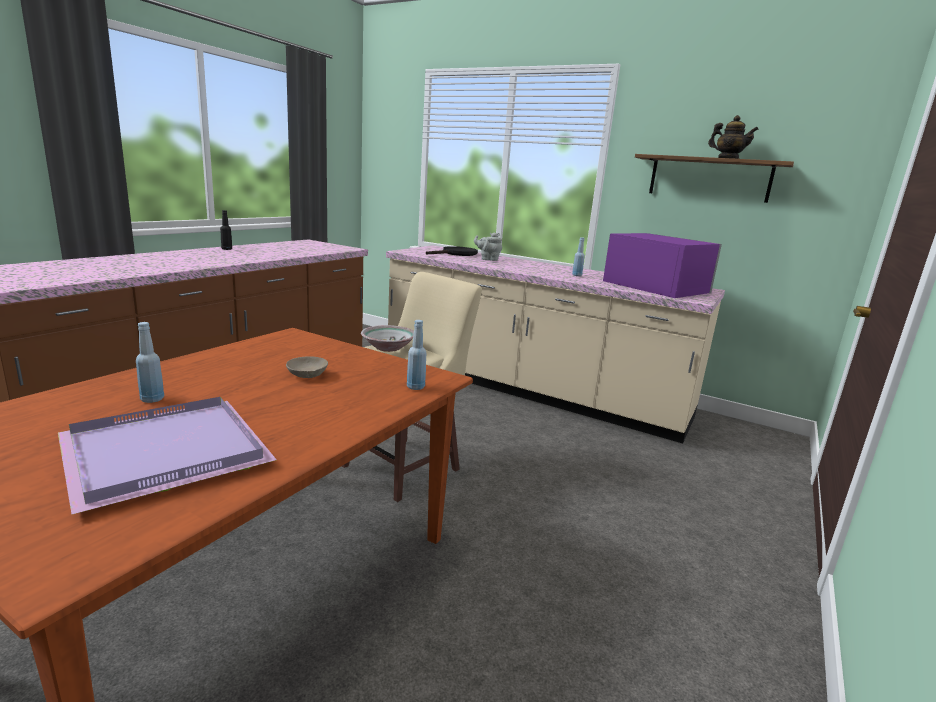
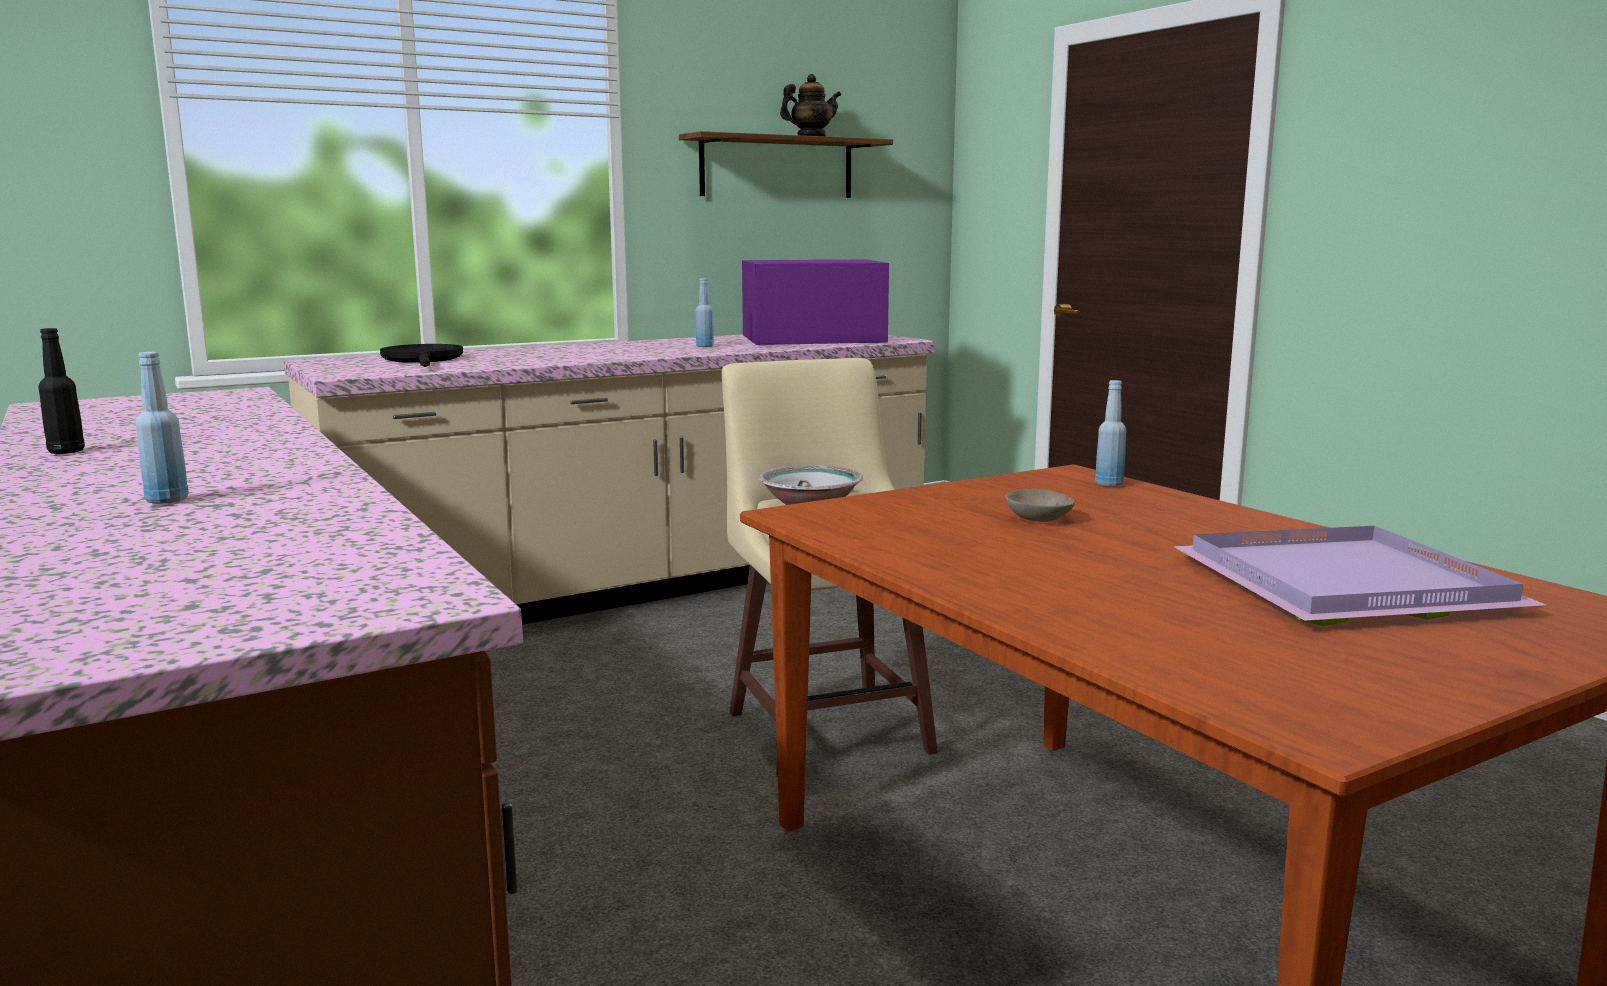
camera: 60 degrees left, 5 degrees down
(152, 399) = (1132, 590): blue bottle -> blue bottle (167, 500)
(488, 259) = (508, 355): grey teapot -> none

